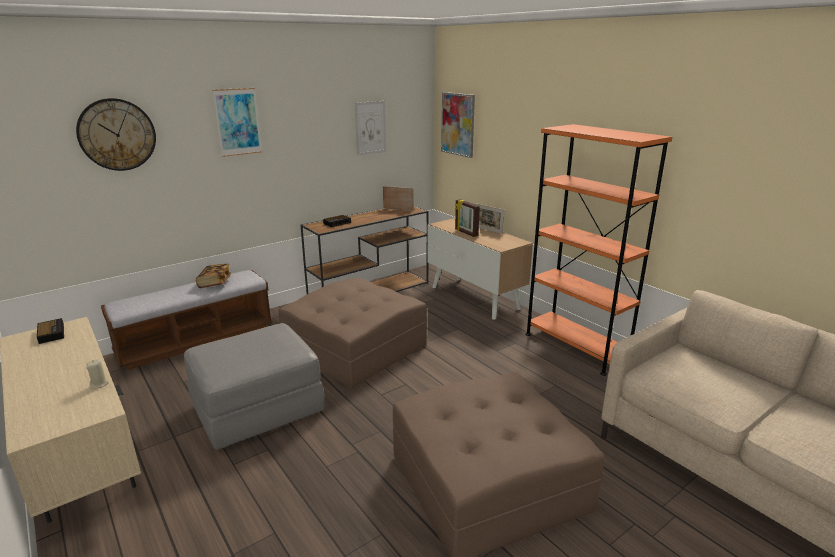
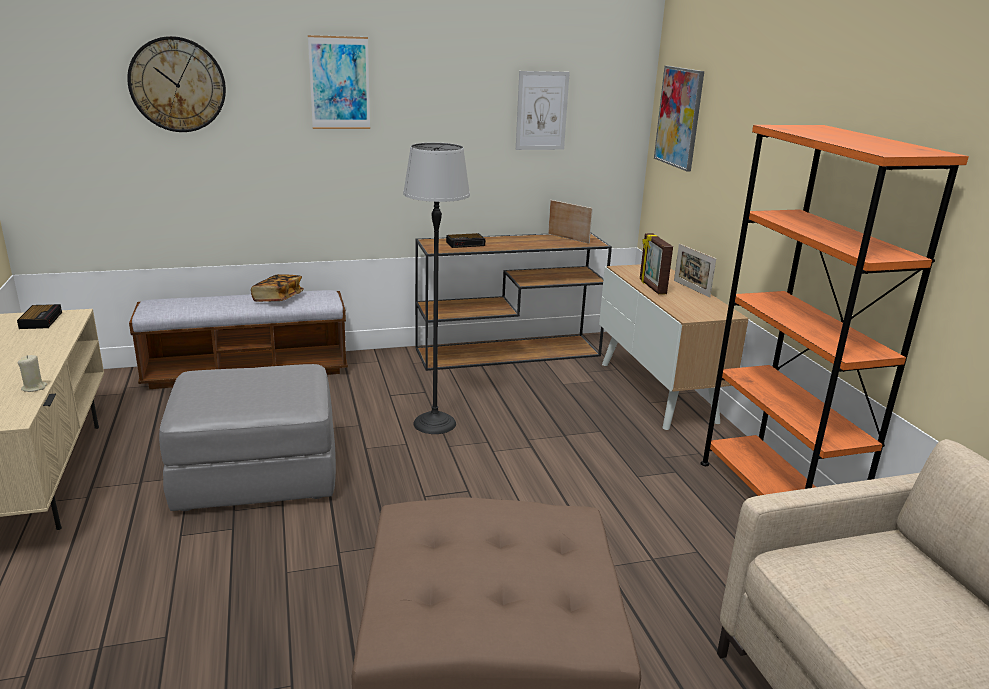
camera: 20 degrees right, 0 degrees up
(354, 347) = (434, 423): brown ottoman -> floor lamp

